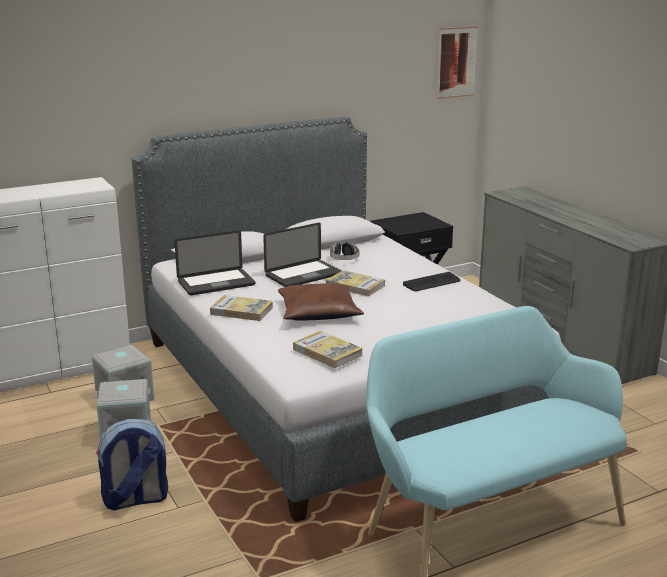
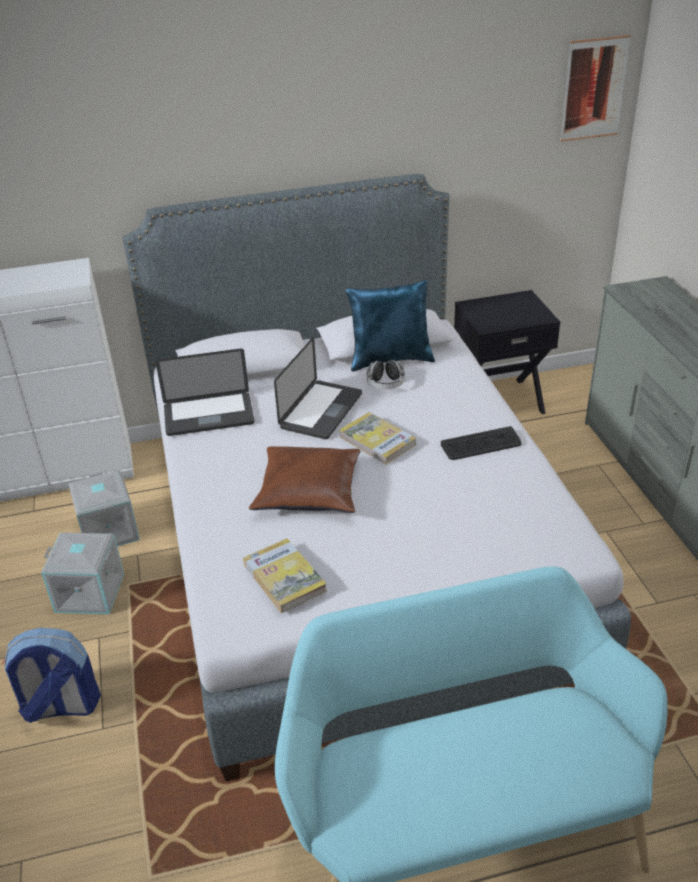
camera: 15 degrees right, 15 degrees up
(241, 311) = (216, 474): book -> none
(303, 275) = (321, 411): laptop -> laptop turned 45 degrees counterclockwise
(341, 248) = (391, 359): none -> blue pillow

